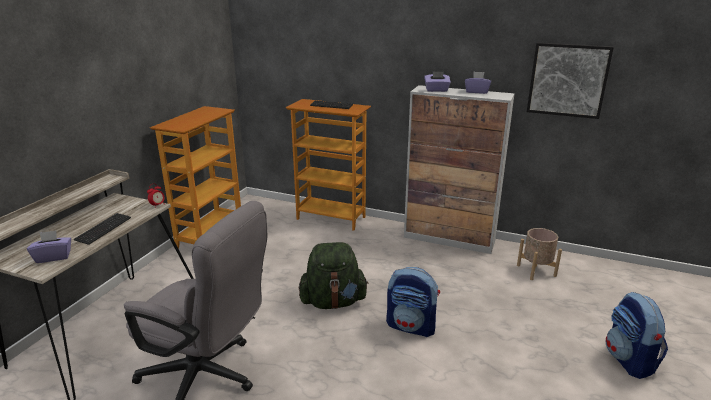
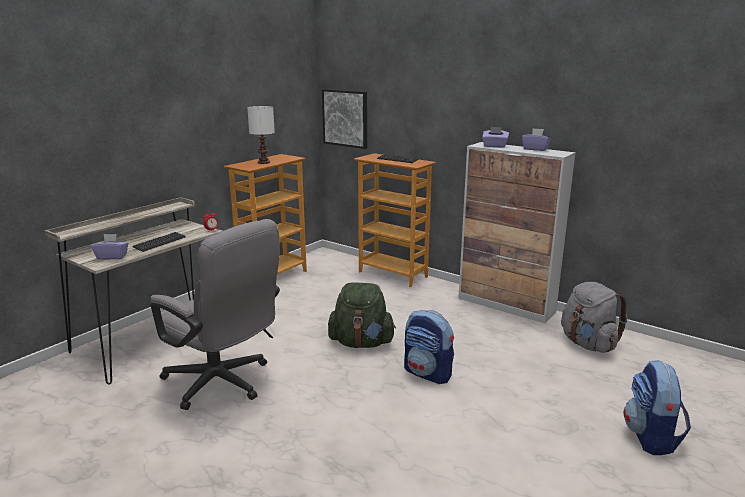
camera: 15 degrees right, 5 degrees down
(193, 119) = (264, 162): none -> white table lamp
(536, 270) = (588, 344): beige planter -> grey backpack
(568, 80) = (632, 139): picture -> picture (345, 118)

